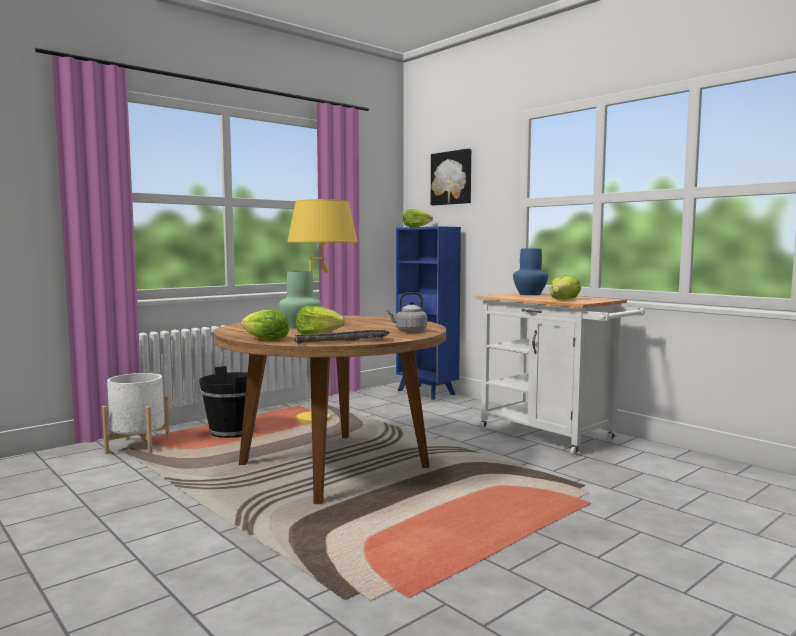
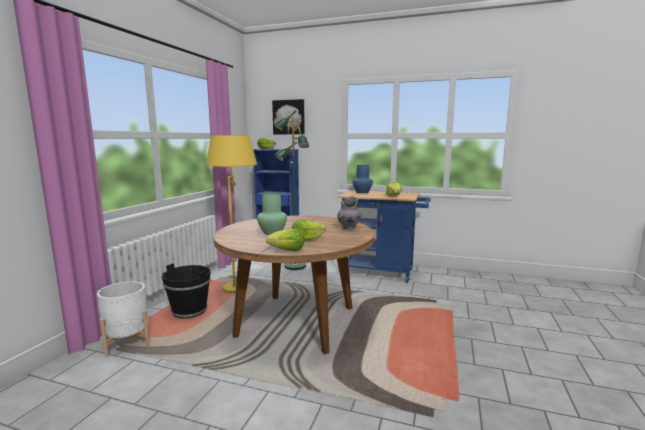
camera: 30 degrees left, 5 degrees up
(341, 341) = (338, 244): tray -> none
(409, 331) = (348, 228): grey kettle -> grey vase
(427, 409) = (294, 266): none -> green floor lamp
(553, 437) = (382, 272): white cart -> blue cart

